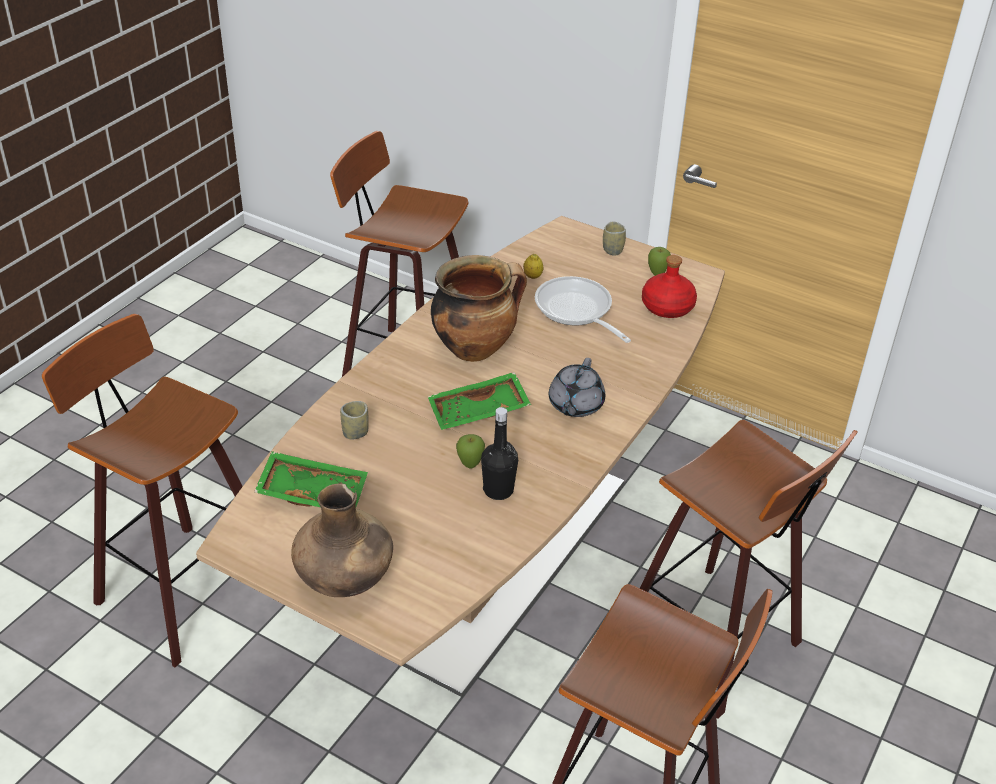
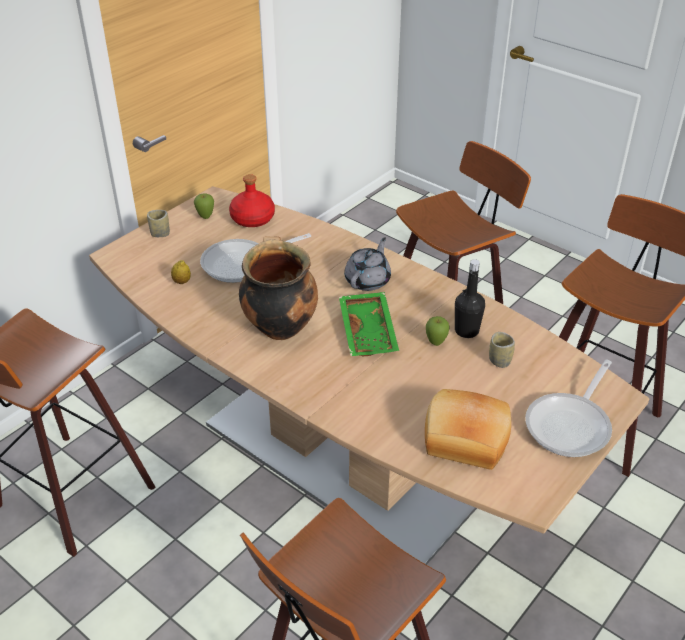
camera: 80 degrees left, 0 degrees up
(313, 492) = (465, 441): green tray -> bread
(345, 579) = (571, 425): brown vase -> frying pan
(355, 433) = (387, 410): cup -> cup (499, 361)
(575, 405) = (368, 280): grey teapot -> grey teapot turned 90 degrees counterclockwise

